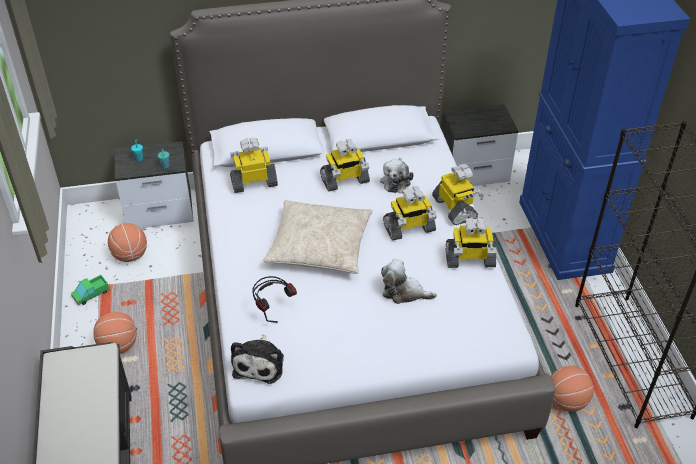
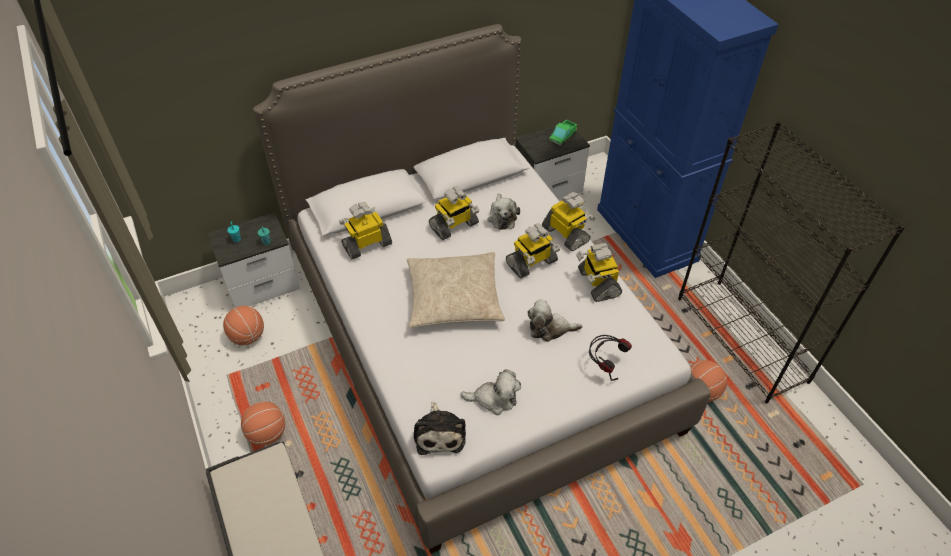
camera: 15 degrees left, 5 degrees up
(91, 294) = (221, 385): toy truck -> toy truck (562, 137)
(273, 307) = (432, 372): headphones -> headphones (605, 364)
(324, 344) = (494, 399): none -> plush toy
(469, 259) = (597, 283): toy robot -> toy robot turned 90 degrees clockwise

